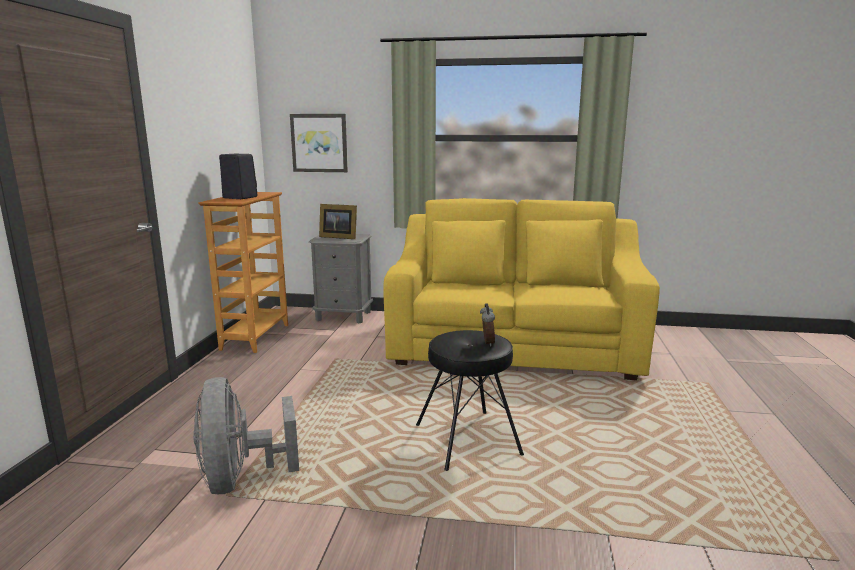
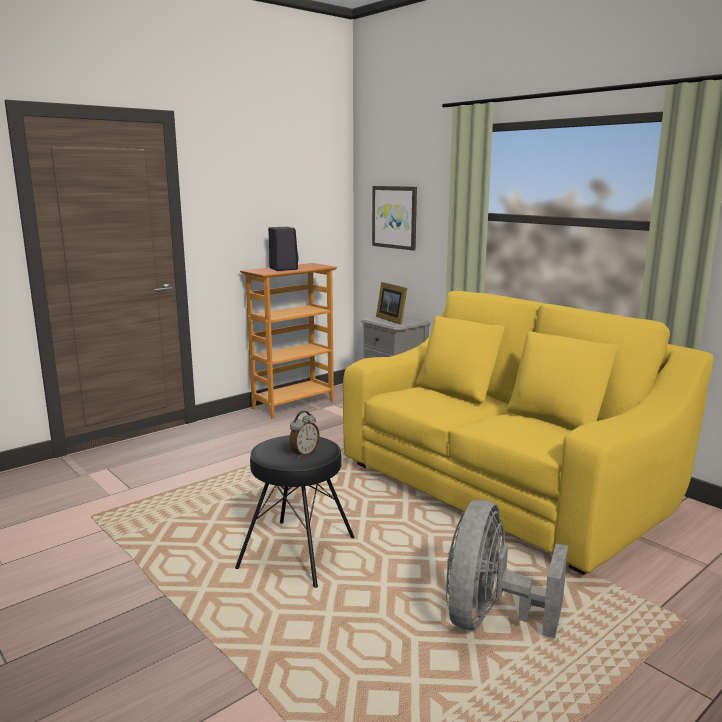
camera: 40 degrees right, 0 degrees up
(241, 478) = (114, 509): grey fan -> grey fan (490, 618)

